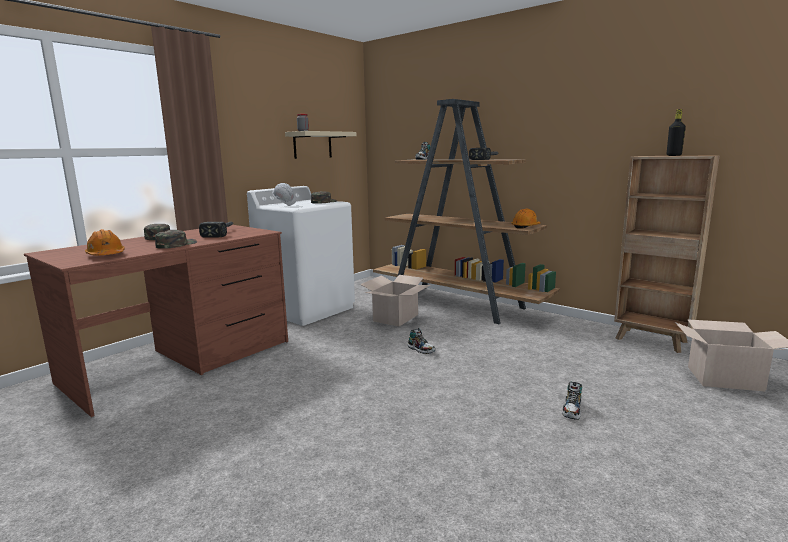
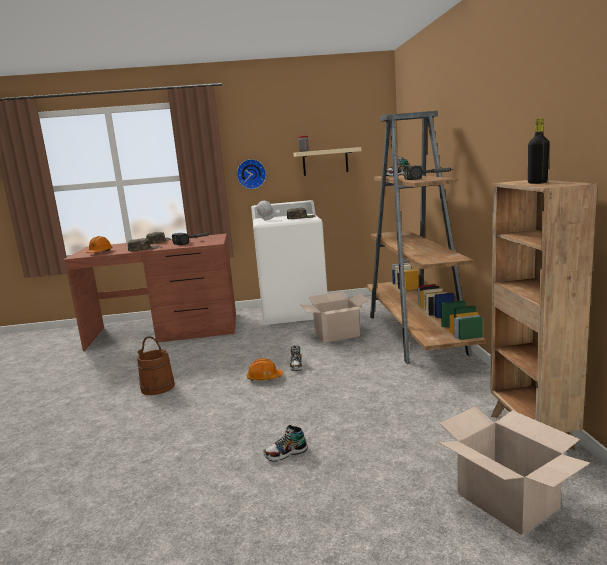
camera: 45 degrees right, 0 degrees up
(243, 152) = (251, 174): none -> wall clock
(323, 412) = (158, 387): none -> brown bucket
(525, 227) = (439, 259): orange hard hat -> orange hard hat (264, 378)

